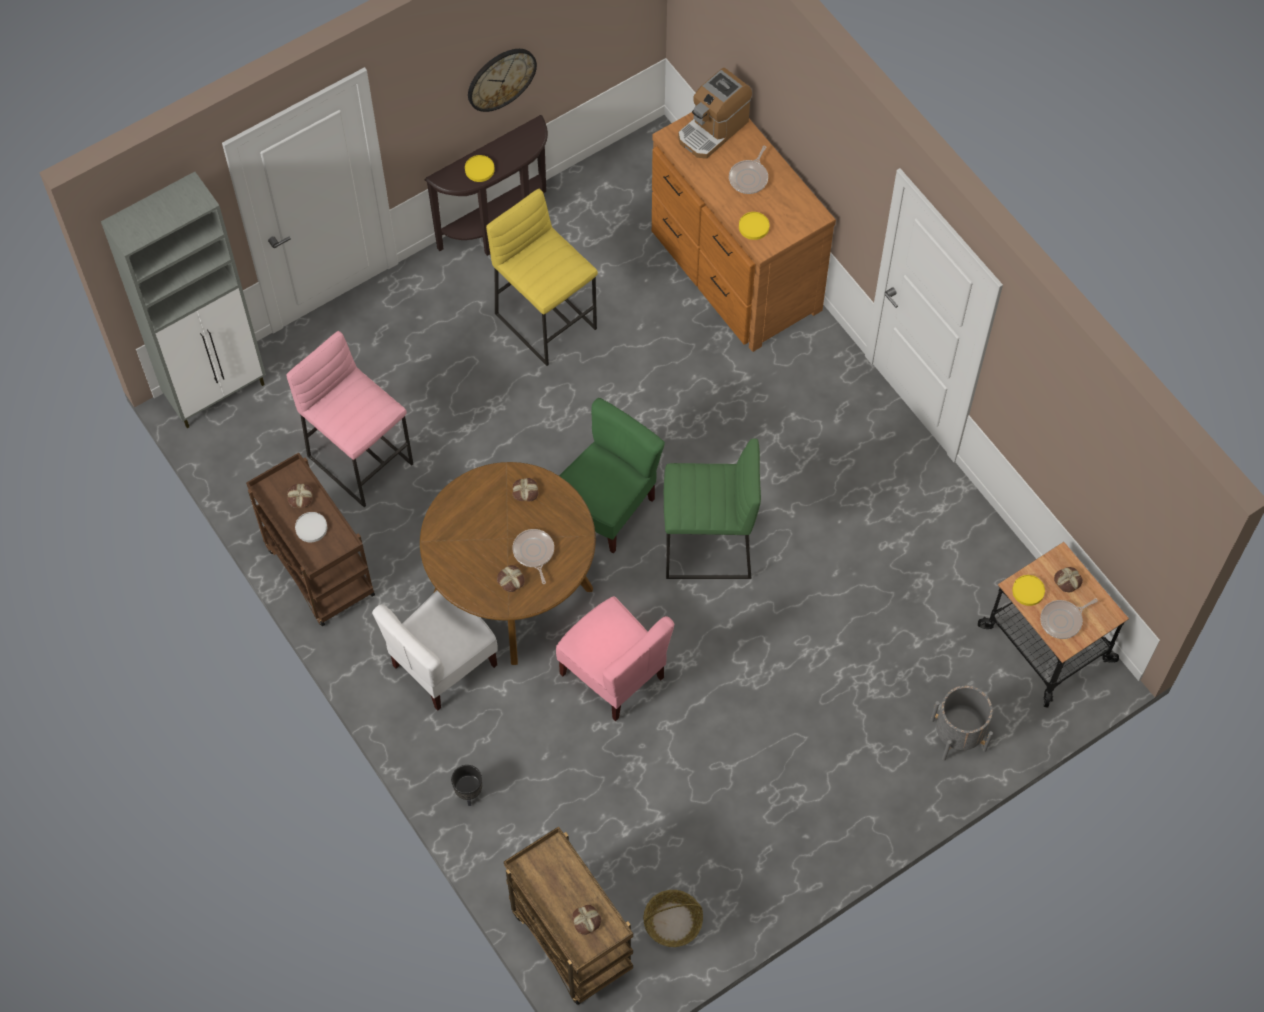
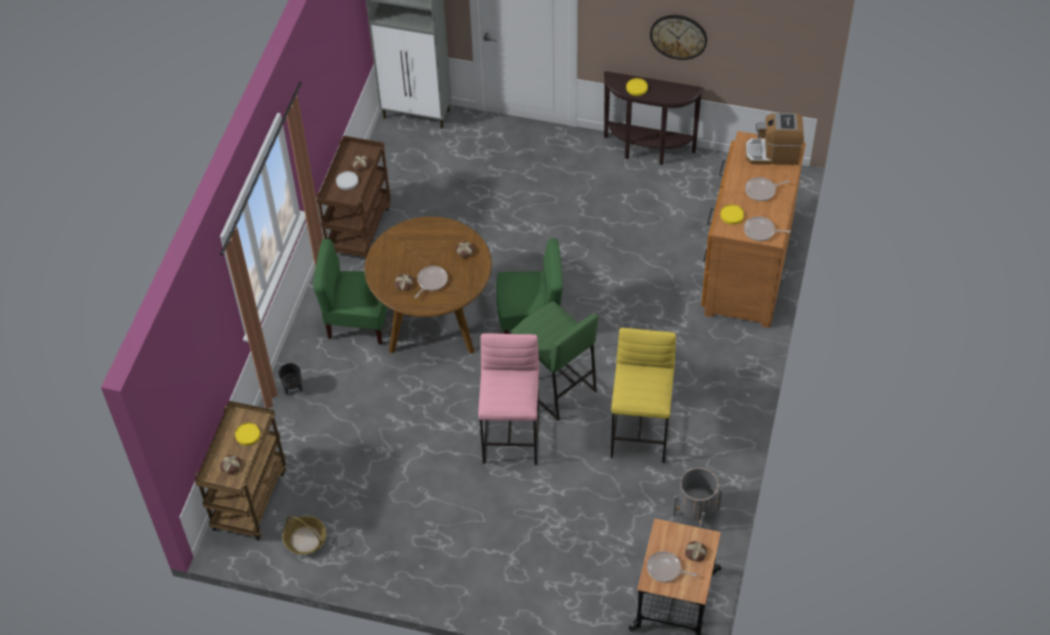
camera: 50 degrees right, 10 degrees down
(361, 459) = (442, 198): pink stool -> pink stool (512, 436)
(443, 665) = (358, 321): white chair -> green chair
(546, 320) = (615, 212): yellow stool -> yellow stool (641, 433)
(614, 675) = (430, 401): pink chair -> none
(797, 220) = (761, 231): none -> frying pan
(958, 735) = (565, 597): grey planter -> grey planter (696, 511)
(1028, 591) = (666, 537): yellow plate -> yellow plate (248, 435)

